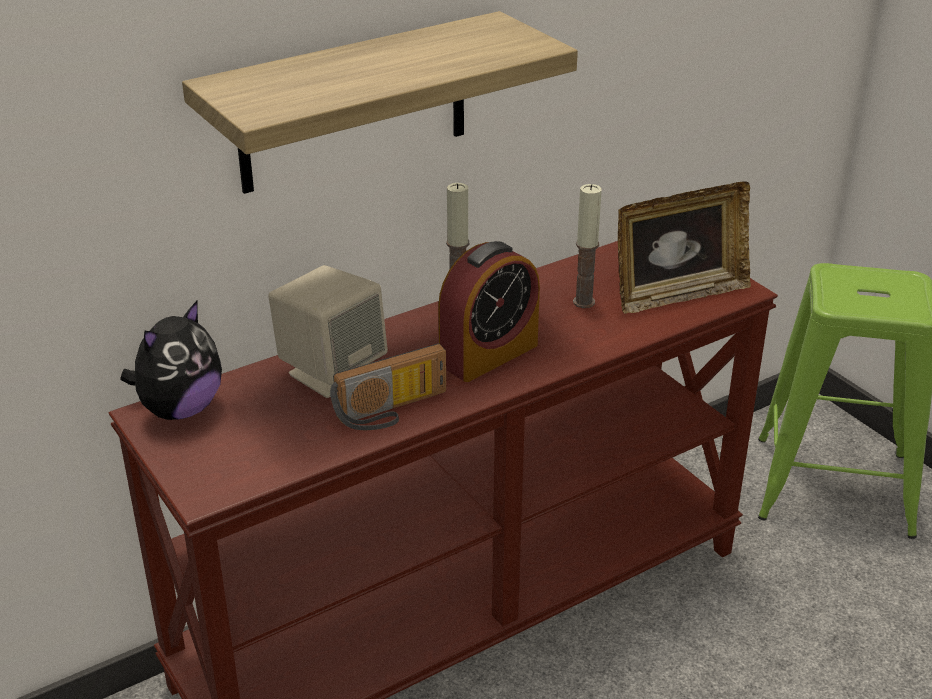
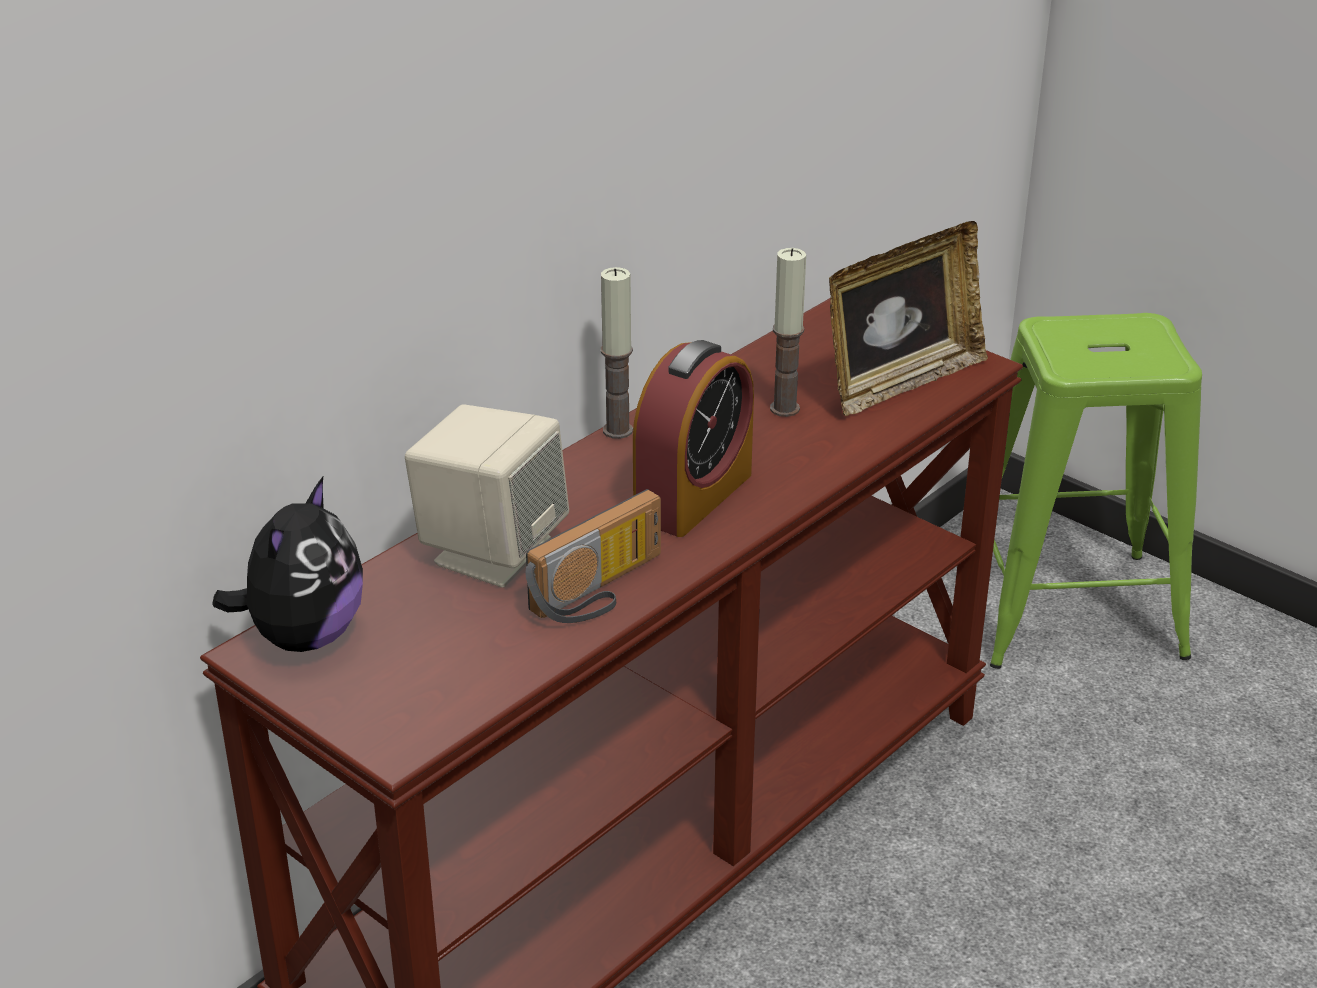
camera: 15 degrees left, 0 degrees up
(353, 104) = (483, 175): shelf -> none

